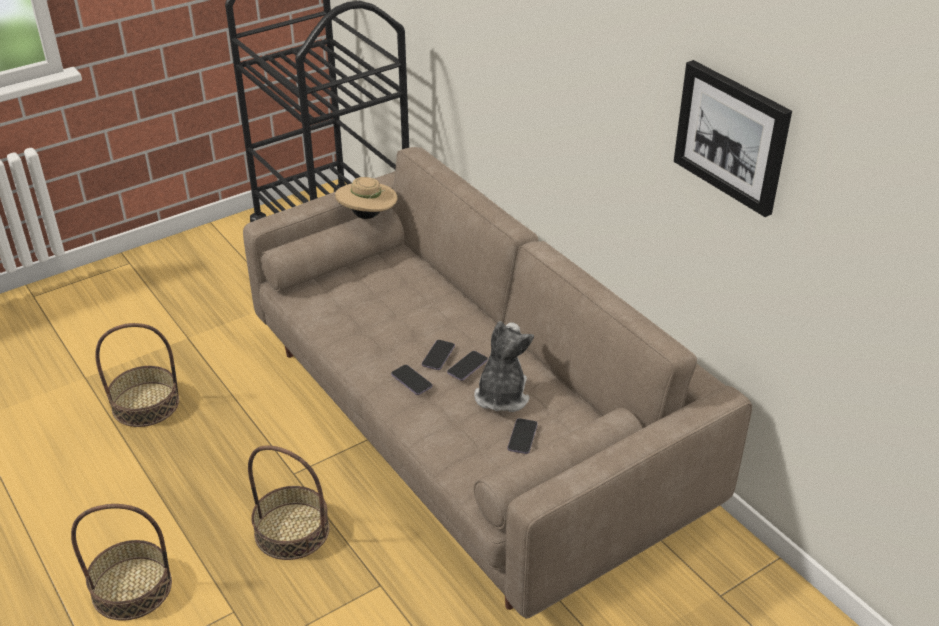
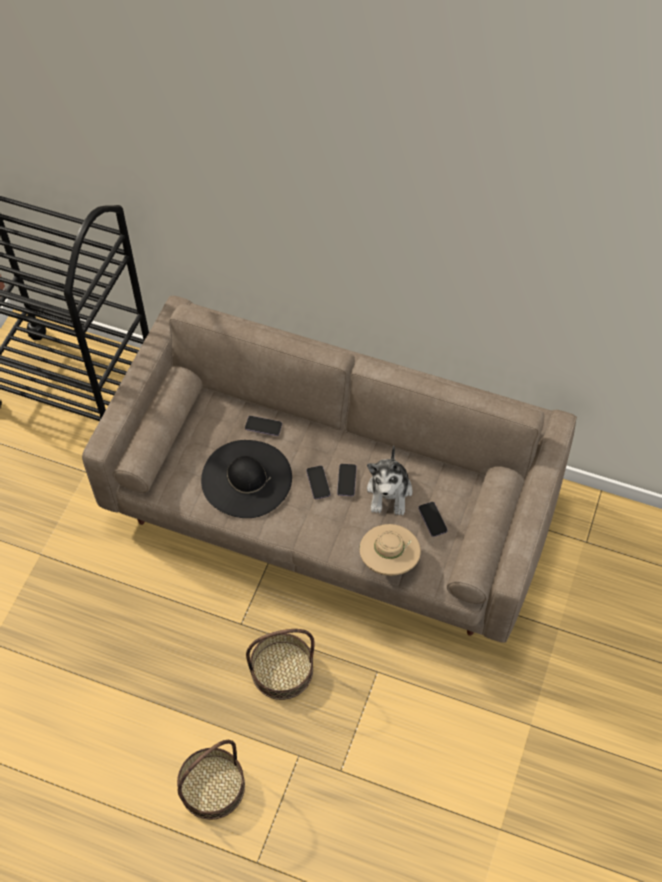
camera: 35 degrees left, 20 degrees up
(146, 404) = (68, 635): basket -> none
(367, 216) = (171, 386): beige hat -> beige hat (389, 560)
(376, 323) = (246, 478): none -> black hat
(411, 381) = (318, 517): phone -> phone (263, 426)
(501, 395) = (389, 492): plush toy -> plush toy turned 150 degrees counterclockwise
(732, 136) = (539, 262): picture -> none

